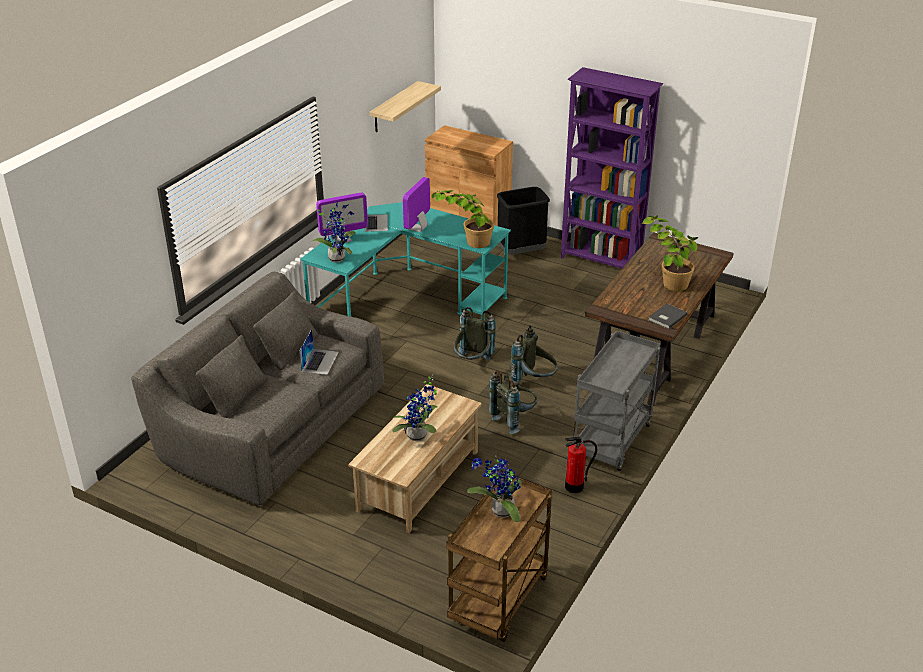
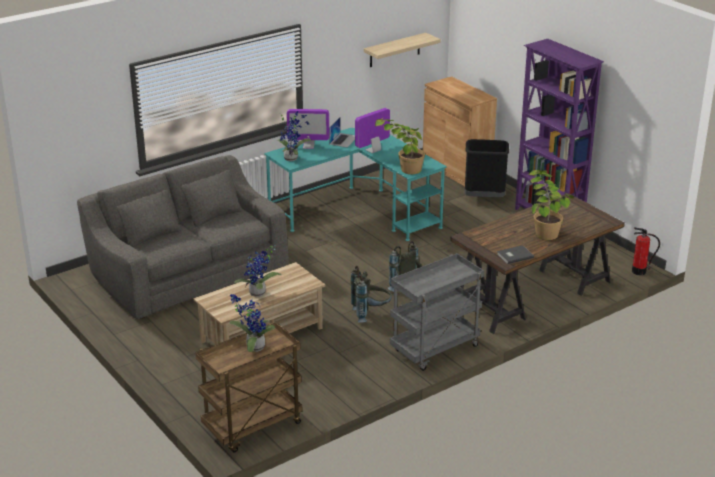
camera: 25 degrees right, 5 degrees down
(320, 361) = (226, 227): laptop -> none
(472, 363) = (373, 267): grey backpack -> none
(574, 487) = (376, 371): fire extinguisher -> fire extinguisher (639, 271)

